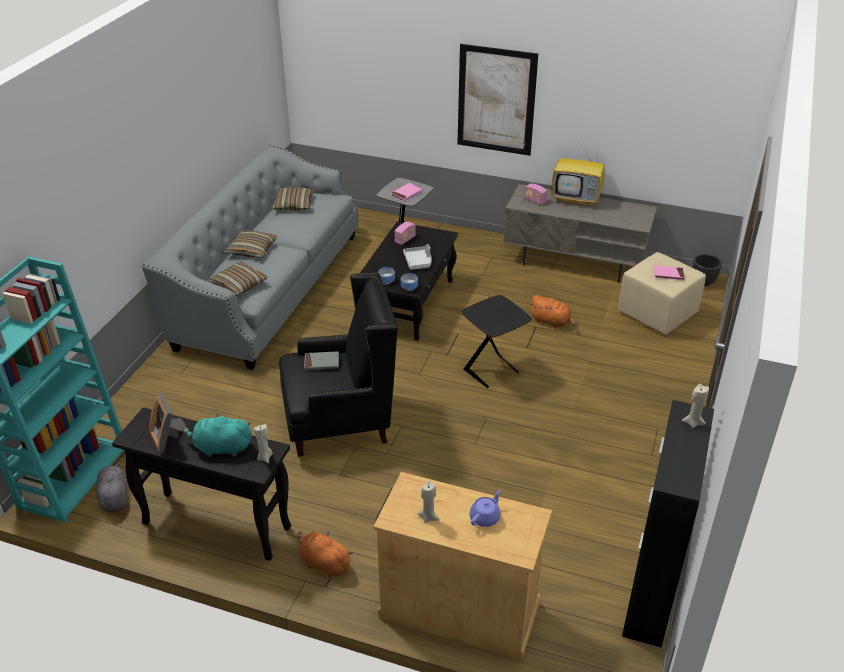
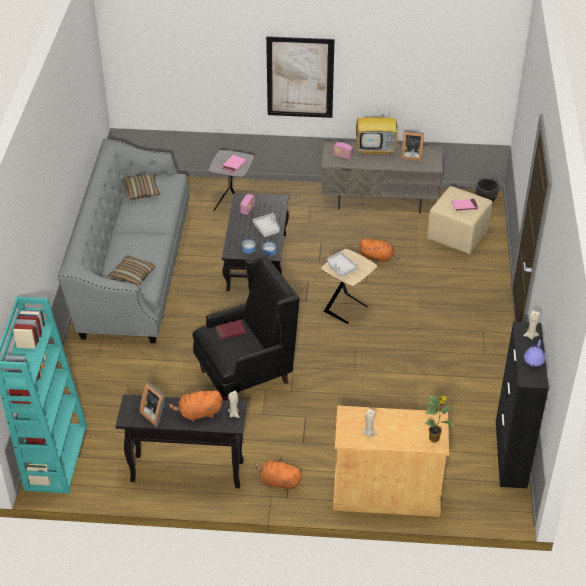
camera: 15 degrees left, 5 degrees up
(114, 497) = (97, 467): grey plush toy -> none
(221, 448) = (198, 413): turquoise plush toy -> orange plush toy
(252, 250) = (126, 241): pillow -> none
(321, 362) = (230, 331): grey book -> red book
(485, 314) = (341, 267): none -> grey tray
(485, 517) = (406, 425): purple teapot -> purple teapot (534, 360)
(493, 372) = (347, 309): black side table -> beige side table
(519, 544) = (435, 438): none -> potted plant
(616, 211) = (411, 155): none -> picture frame

